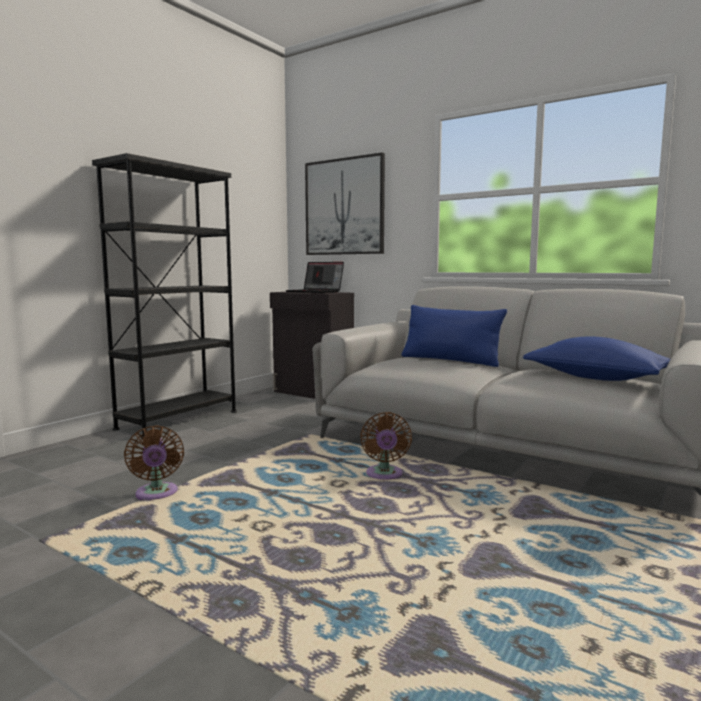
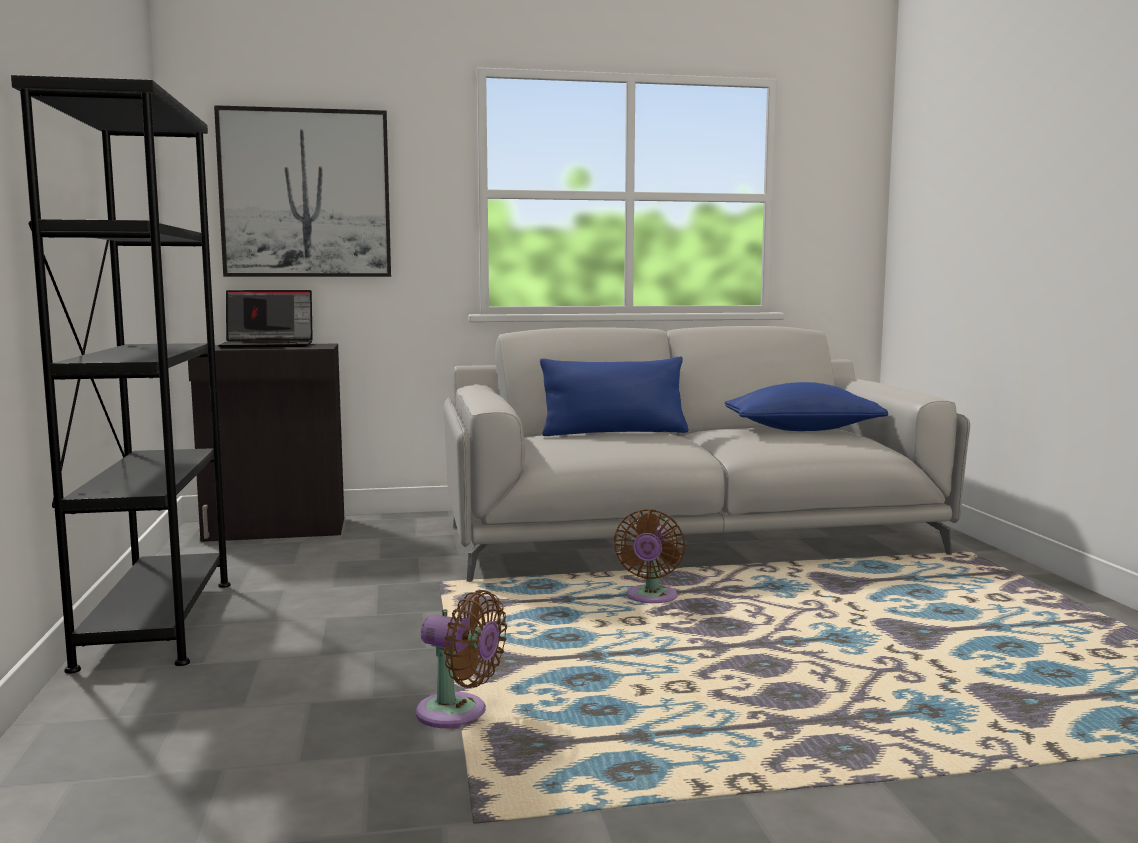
camera: 45 degrees left, 0 degrees up
(384, 475) = (650, 598): brown fan -> brown fan turned 60 degrees clockwise

